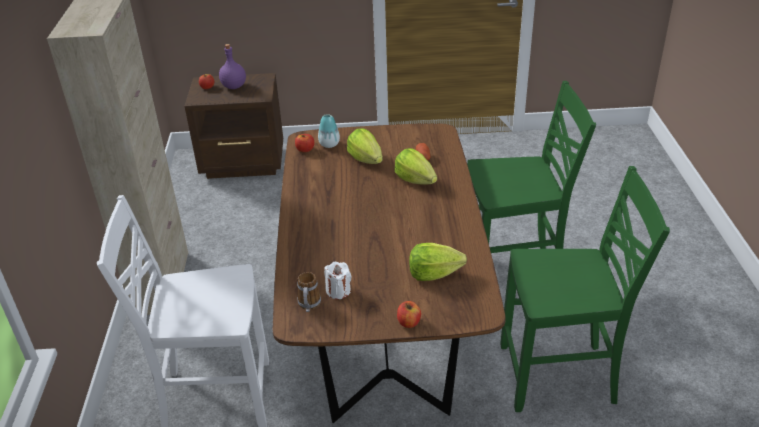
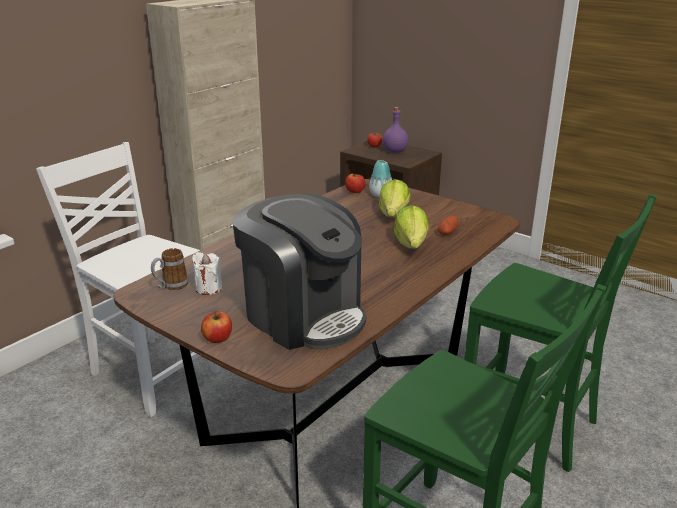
camera: 40 degrees right, 10 degrees down
(434, 274) = (303, 315): lettuce -> coffee machine

